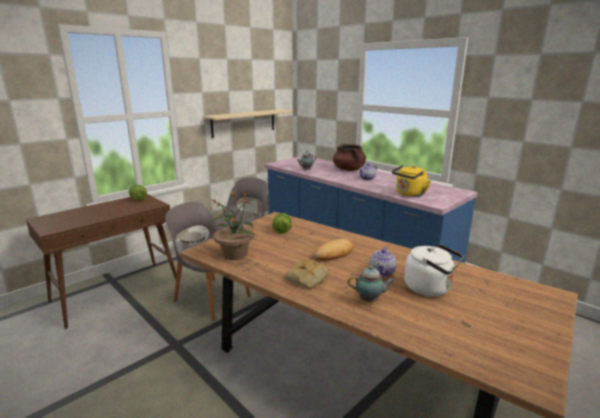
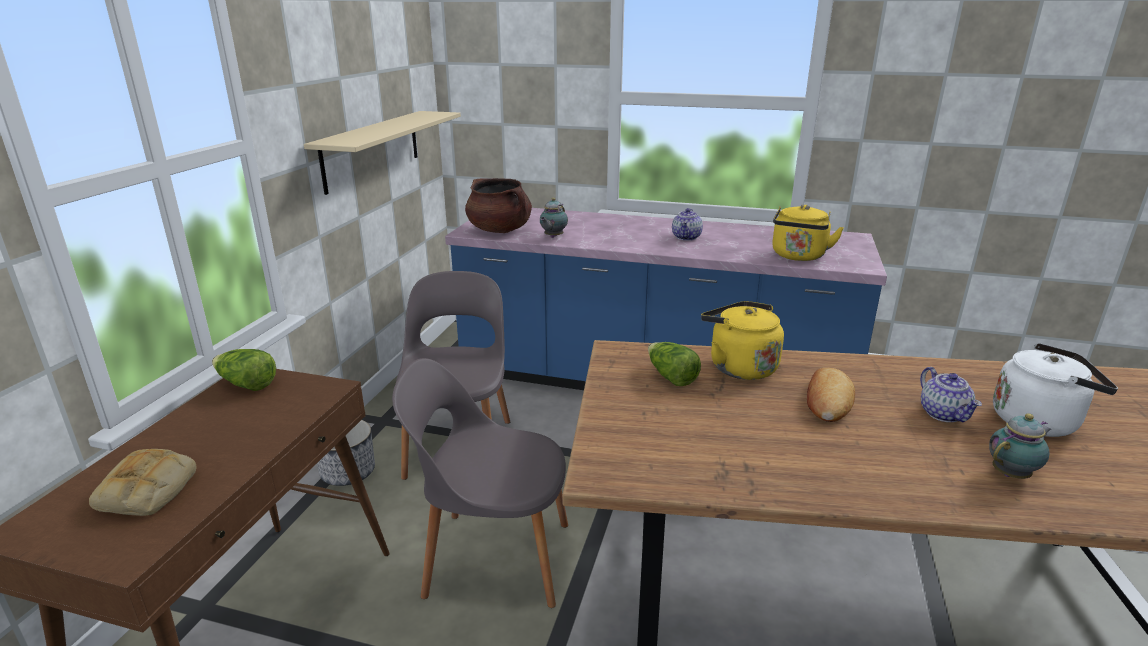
camera: 30 degrees left, 5 degrees up
(235, 254) = (677, 459): potted plant -> none
(307, 278) = (871, 467): bread -> bread (148, 491)
(317, 233) = (739, 366): none -> yellow kettle
(349, 170) = (626, 224): brown cooking pot -> brown cooking pot (500, 230)

